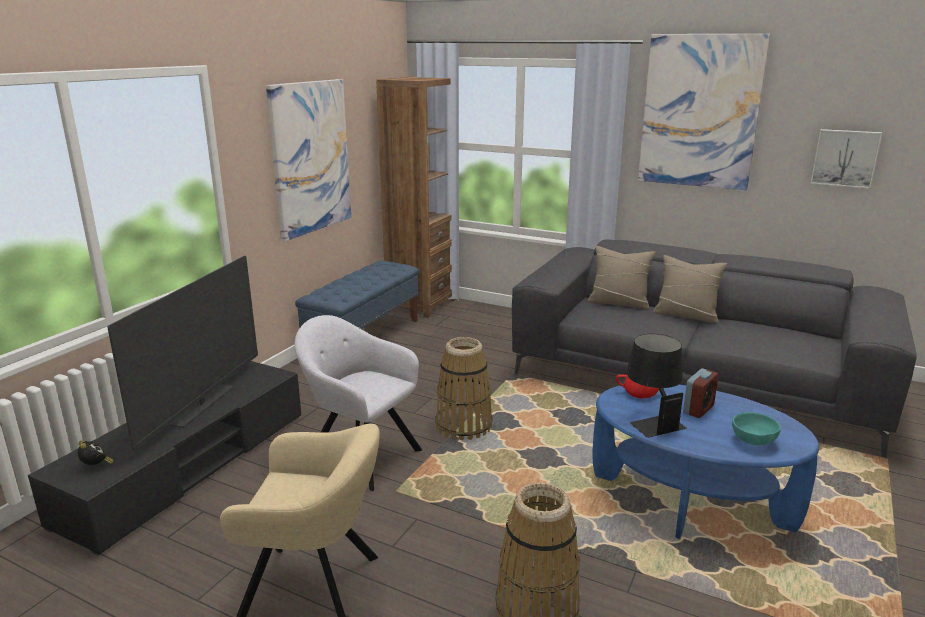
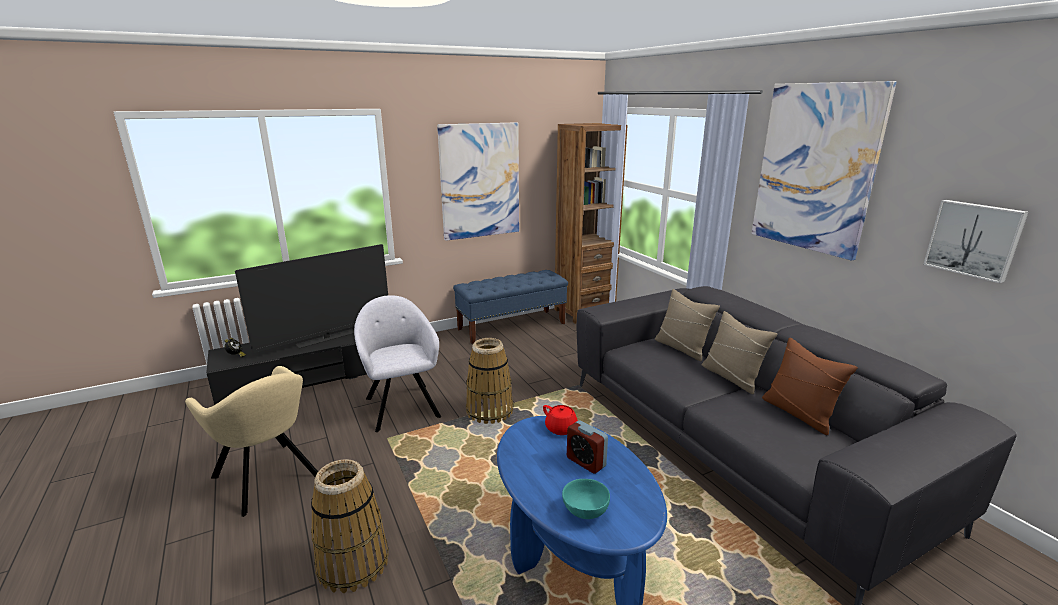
camera: 35 degrees right, 0 degrees up
(651, 420) = (529, 454): black table lamp -> none
(698, 409) = (586, 462): alarm clock -> alarm clock turned 60 degrees clockwise
(764, 327) = (799, 413): none -> brown pillow

